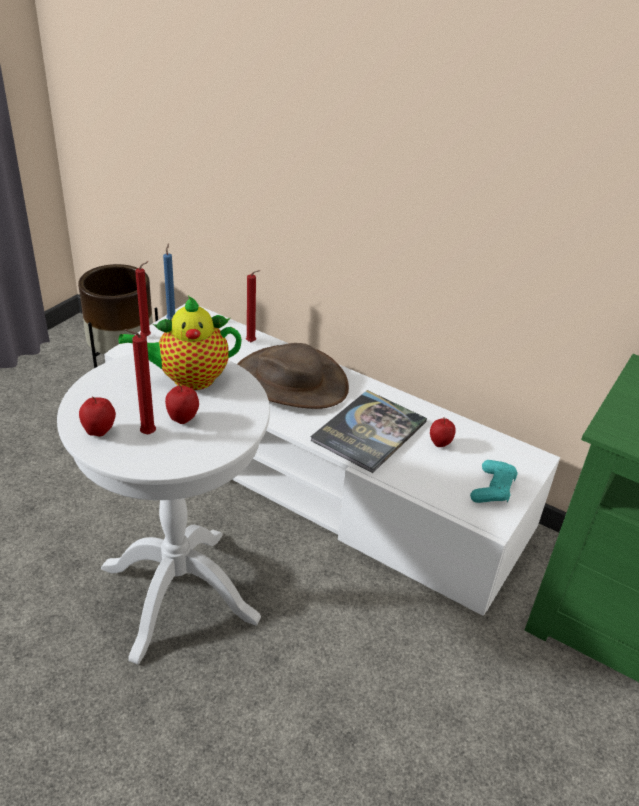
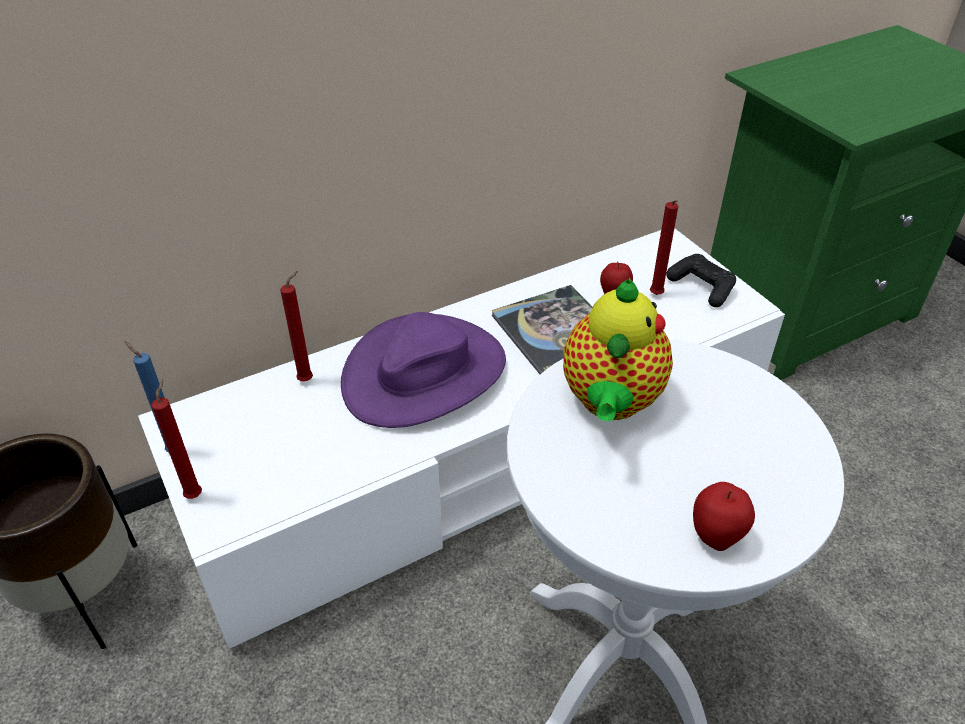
camera: 60 degrees left, 5 degrees up
(145, 435) = (737, 484): red candle -> red candle (656, 296)
(183, 420) = (712, 434): apple -> none
(289, 382) = (424, 373): brown hat -> purple hat
(492, 489) = (701, 287): turquoise game controller -> black game controller

